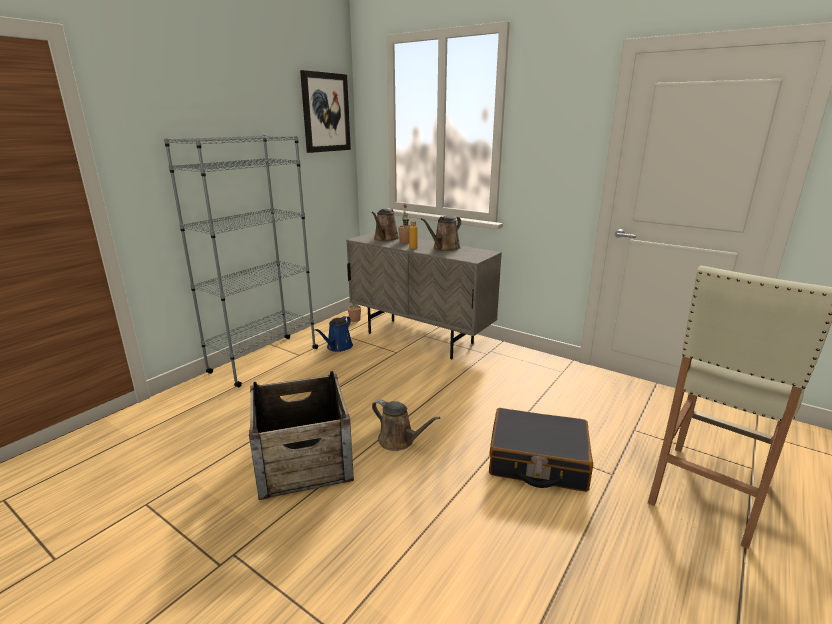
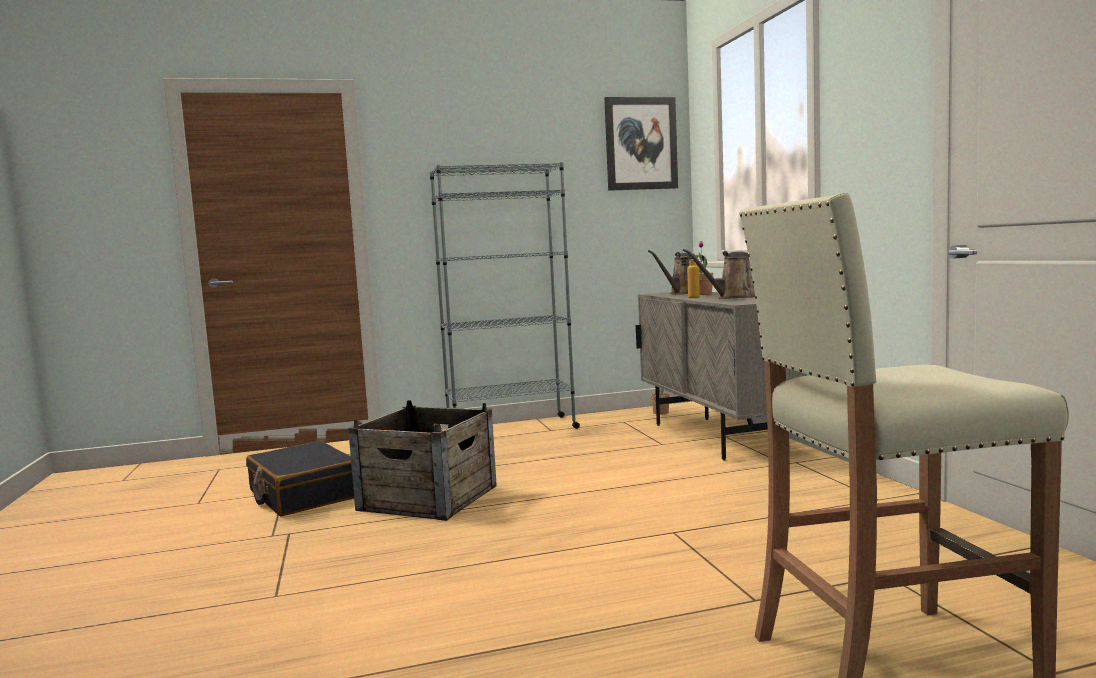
camera: 40 degrees right, 15 degrees down
(338, 347) = (601, 430): blue watering can -> none
(399, 440) = (537, 506): brown watering can -> none
(537, 461) = (668, 561): black suitcase -> black suitcase (303, 494)

